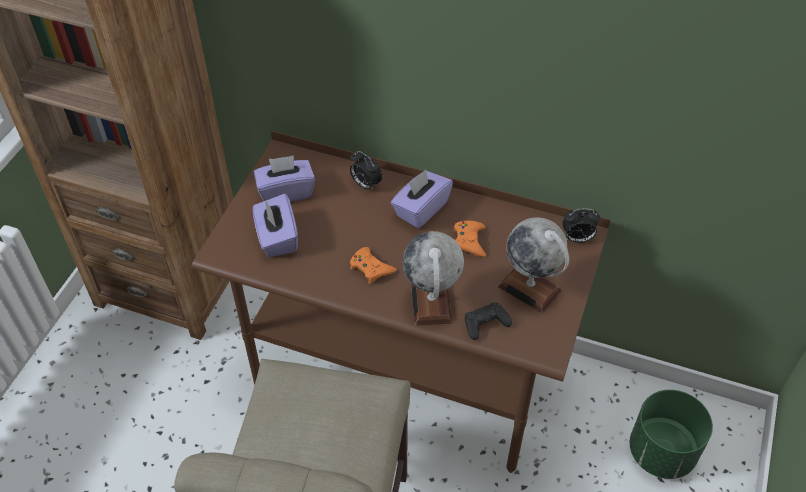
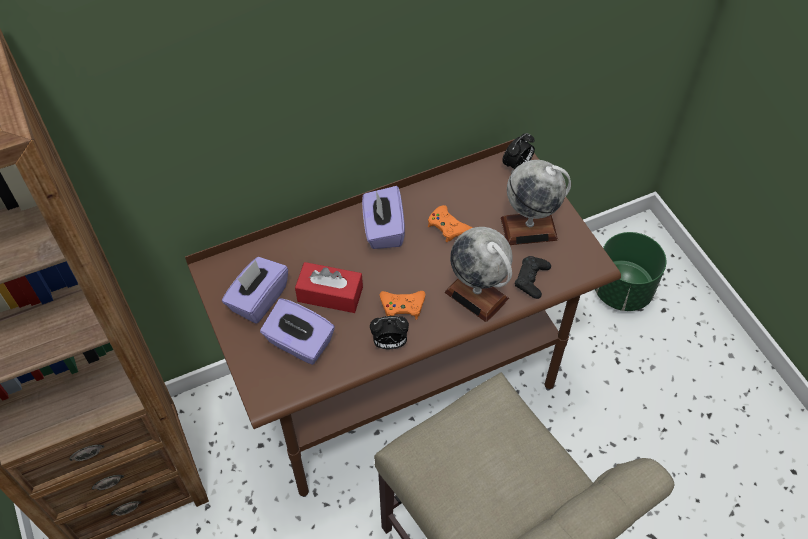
camera: 45 degrees left, 5 degrees up
(333, 223) = (330, 294): none -> red tissue box
(365, 184) = (316, 243): alarm clock -> alarm clock (389, 343)

